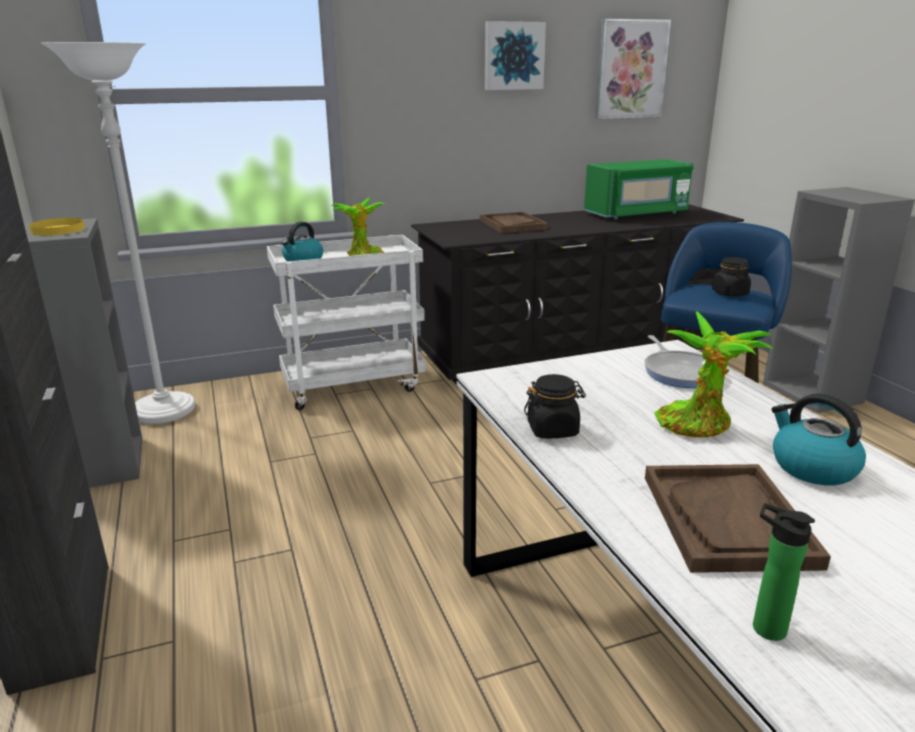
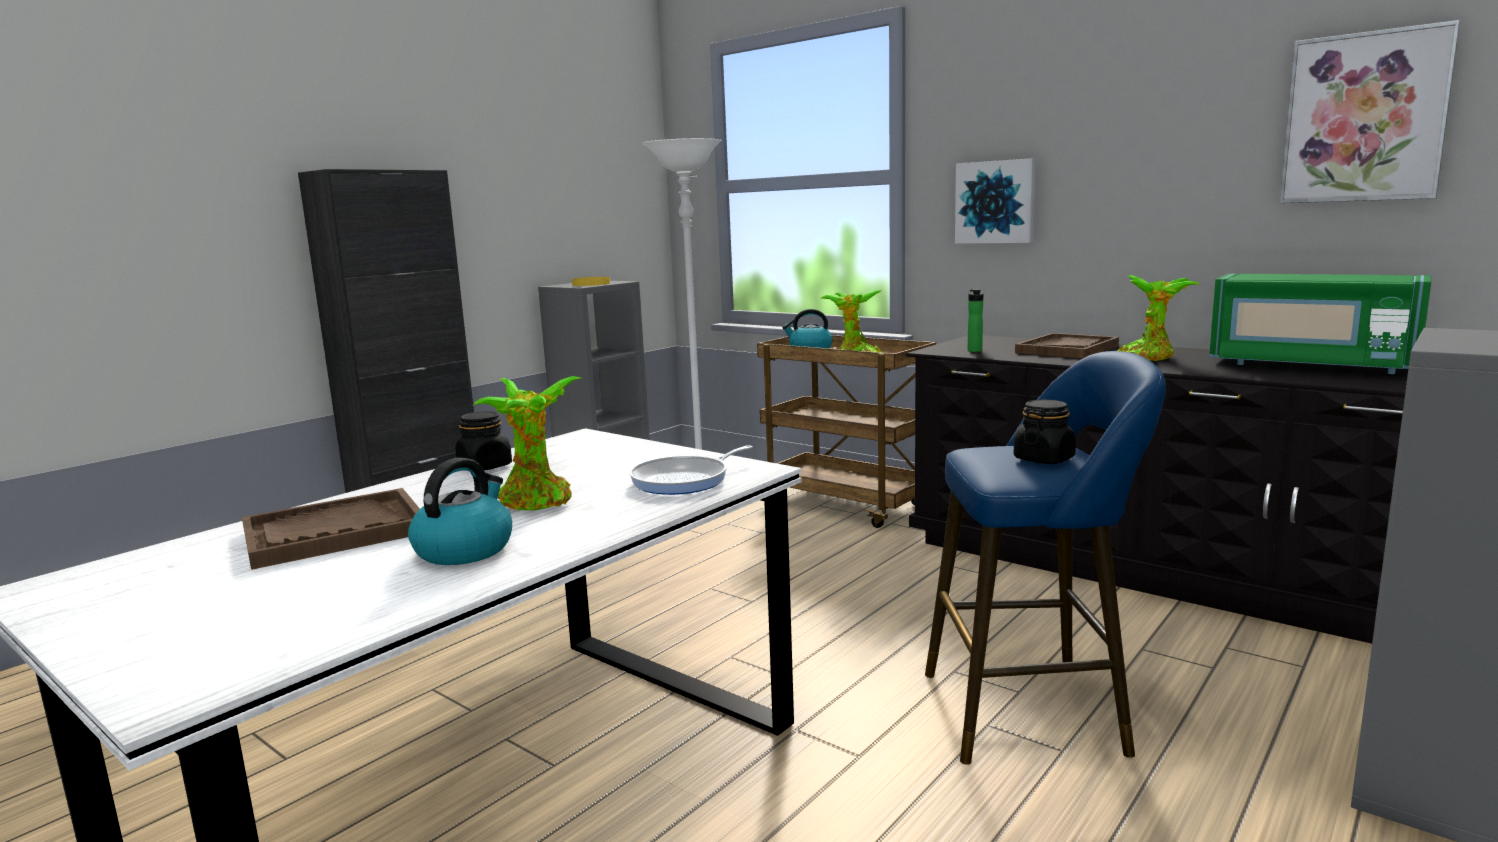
camera: 60 degrees right, 10 degrees down
(354, 385) = (848, 505): white cart -> brown cart
(513, 56) = (1129, 116): picture -> picture (996, 202)
(569, 222) = (1148, 357): none -> potted plant
(763, 627) = (165, 558): bottle -> bottle (974, 350)

